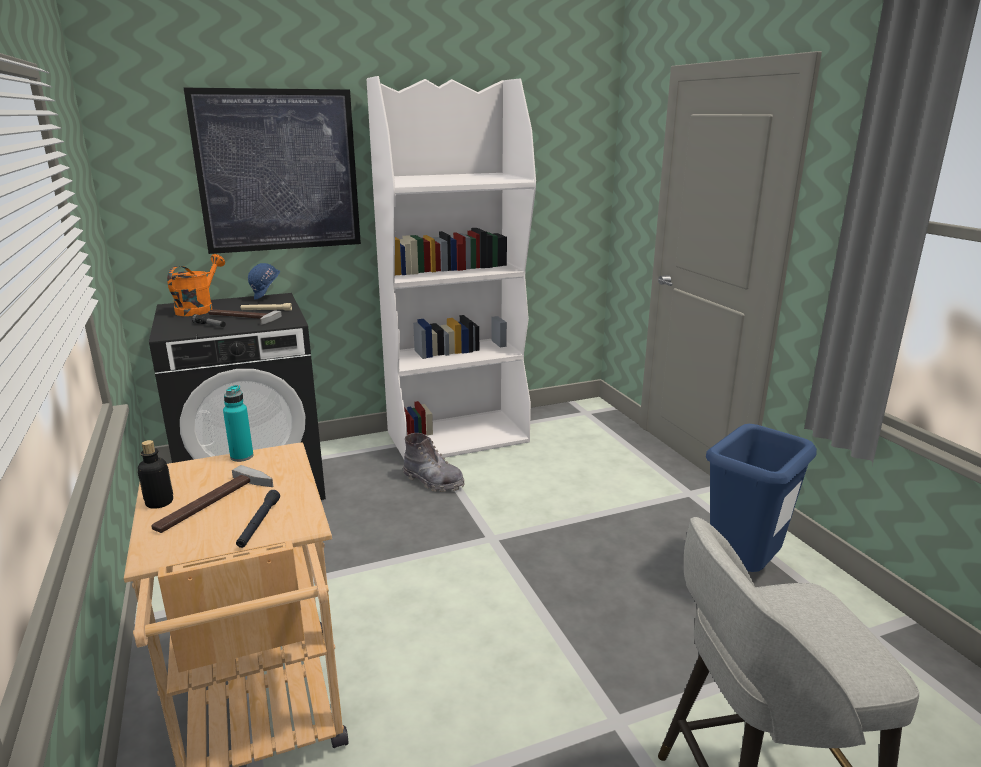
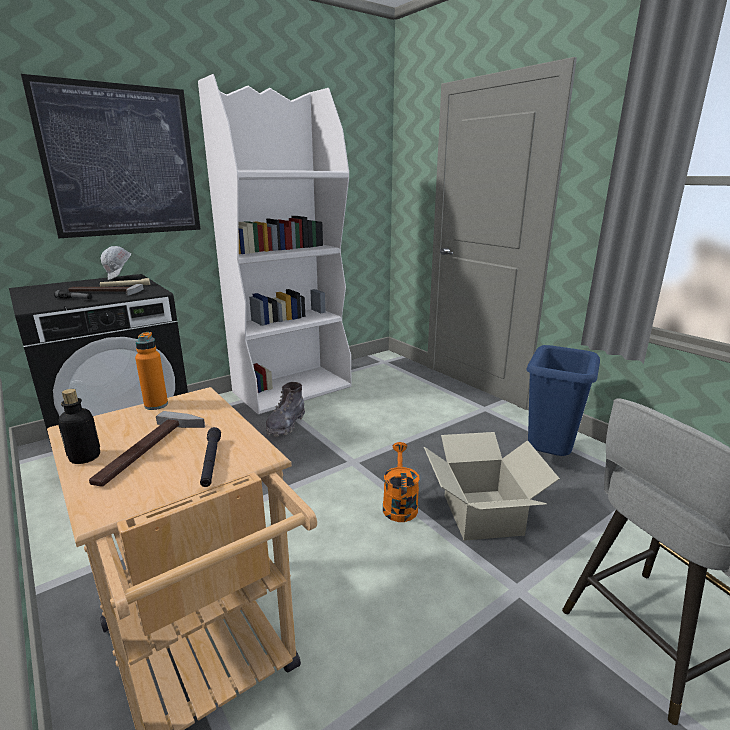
camera: 15 degrees left, 0 degrees up
(198, 309) = (55, 288): orange watering can -> orange watering can (399, 504)
(242, 456) = (156, 405): turquoise bottle -> orange bottle
(267, 298) = (120, 278): blue hard hat -> white hard hat
(433, 481) = (286, 424): grey boot -> grey boot turned 90 degrees clockwise
(617, 627) = (481, 514): none -> cardboard box

